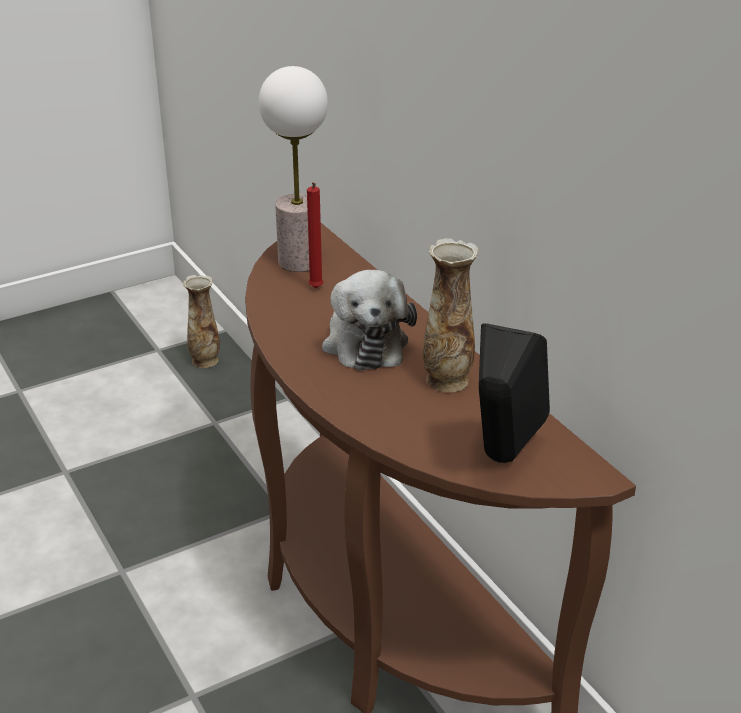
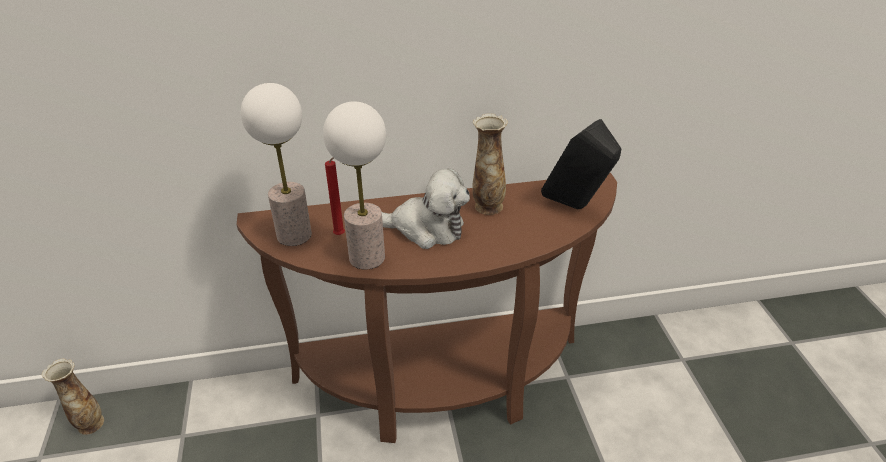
camera: 70 degrees left, 5 degrees up
(285, 315) = (367, 257): none -> table lamp

